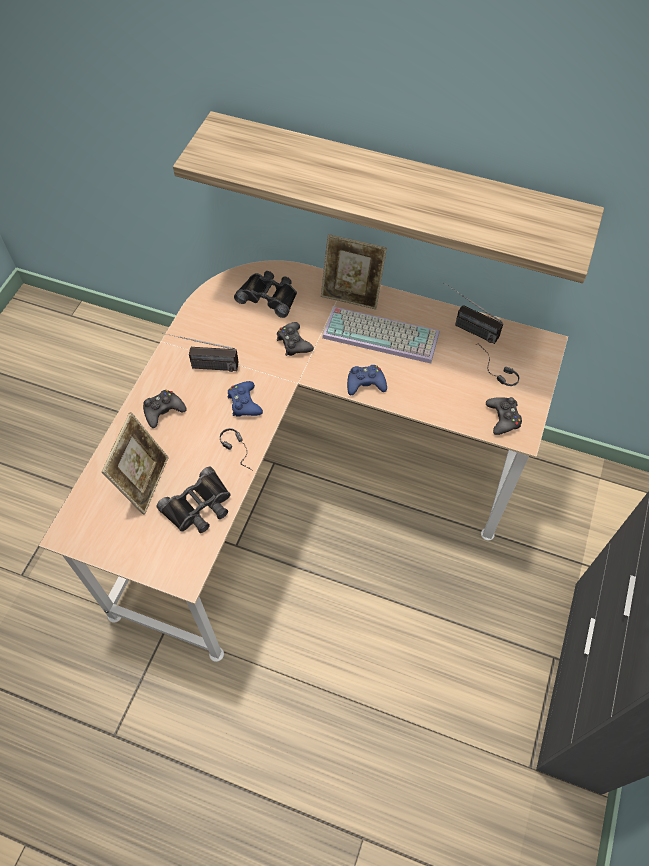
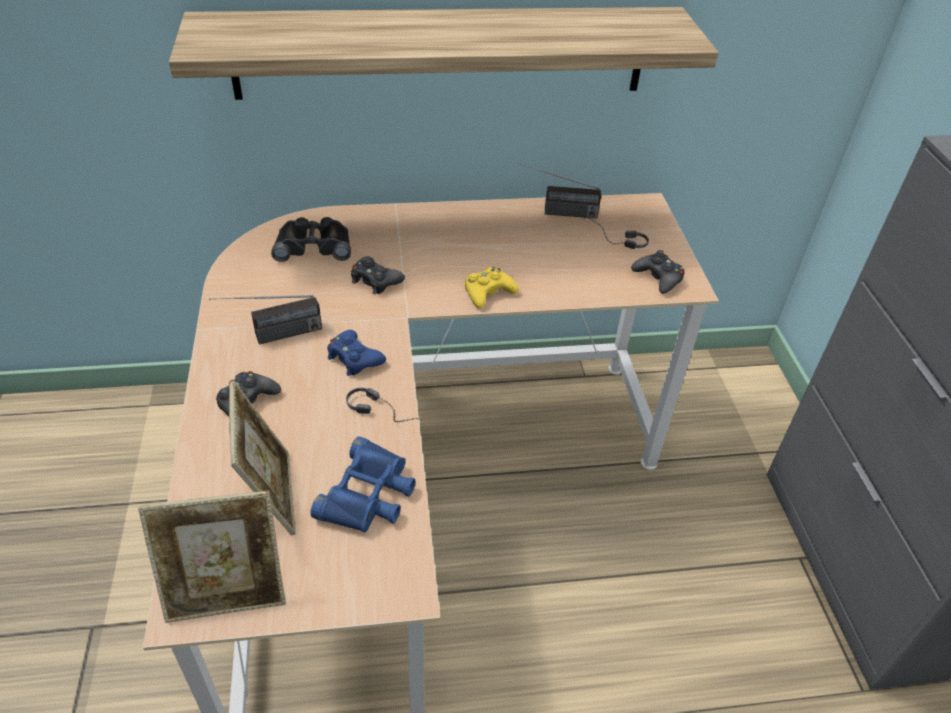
camera: 30 degrees left, 15 degrees down
(199, 506) = (368, 494): black binoculars -> blue binoculars
(351, 295) = (412, 218): picture frame -> picture frame (227, 593)
(365, 383) = (488, 293): blue game controller -> yellow game controller
(382, 334) = (473, 243): keyboard -> none

